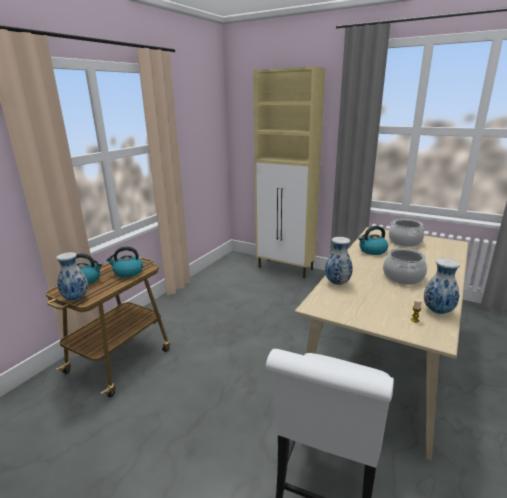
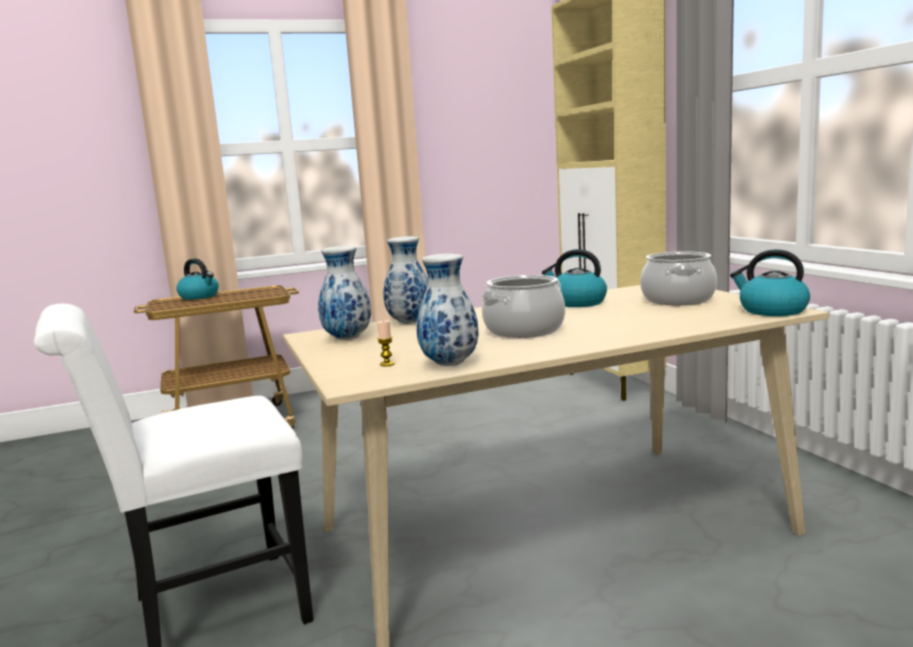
camera: 40 degrees right, 10 degrees down
(76, 298) = (159, 306): vase -> vase (348, 338)
(128, 272) = (246, 296): kettle -> kettle (771, 311)

